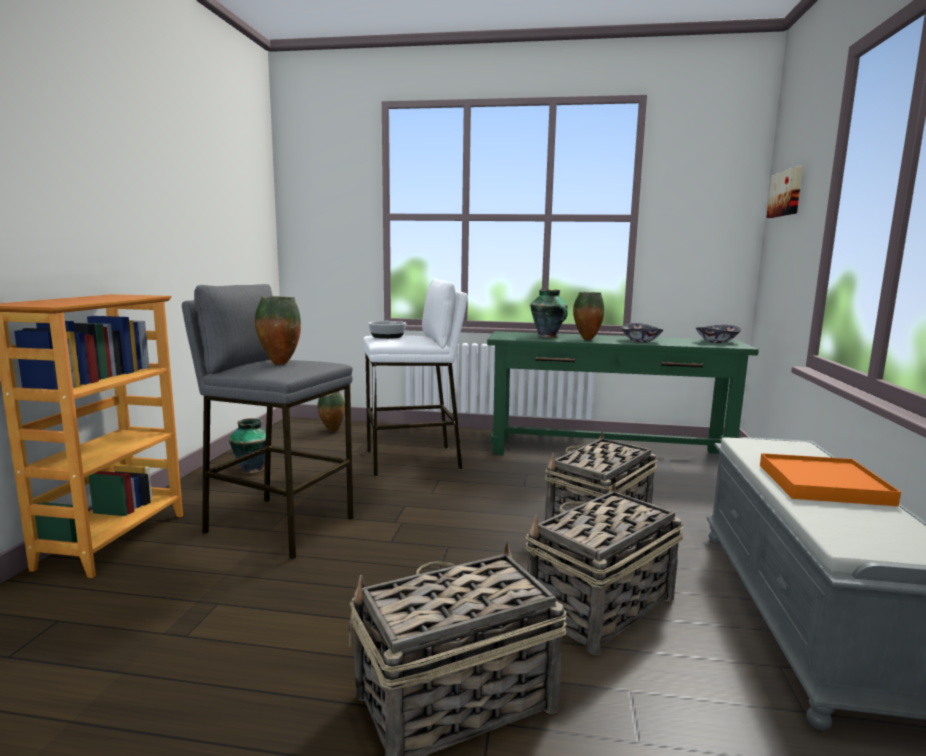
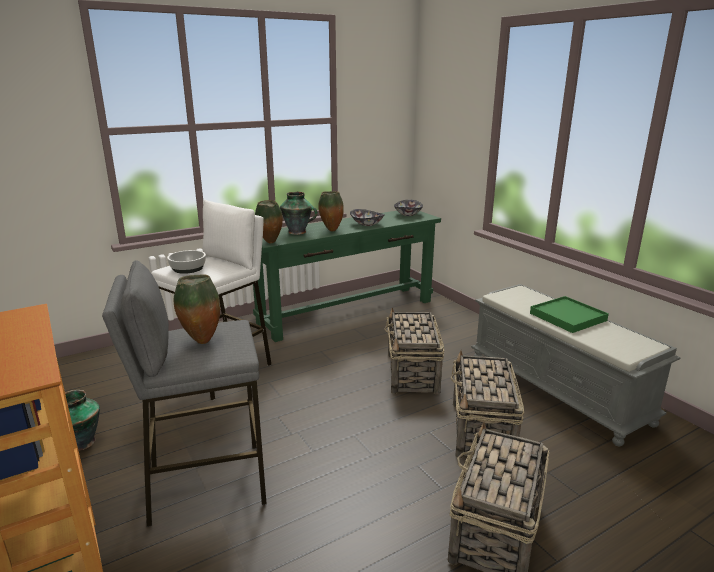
camera: 40 degrees left, 10 degrees up
(332, 431) = (96, 368): vase -> vase (270, 243)
(786, 193) = (442, 104): picture -> none
(823, 484) = (567, 317): orange tray -> green tray

